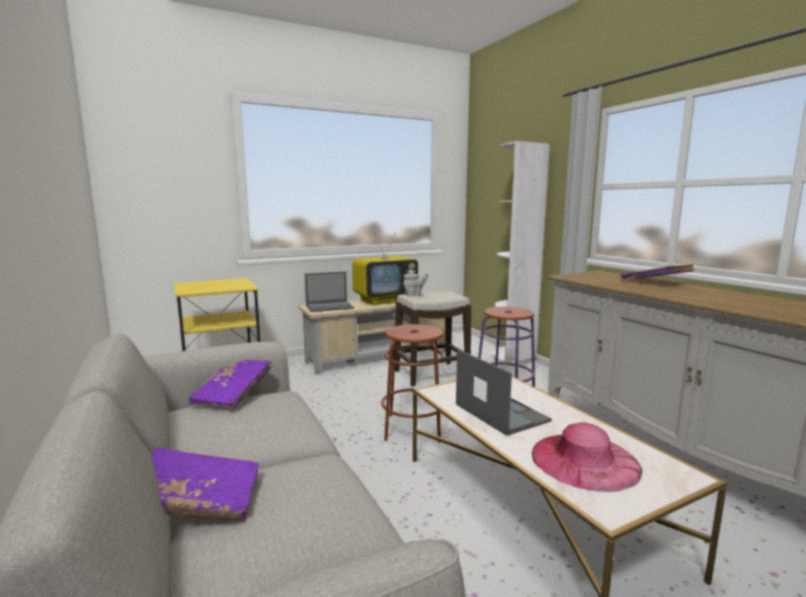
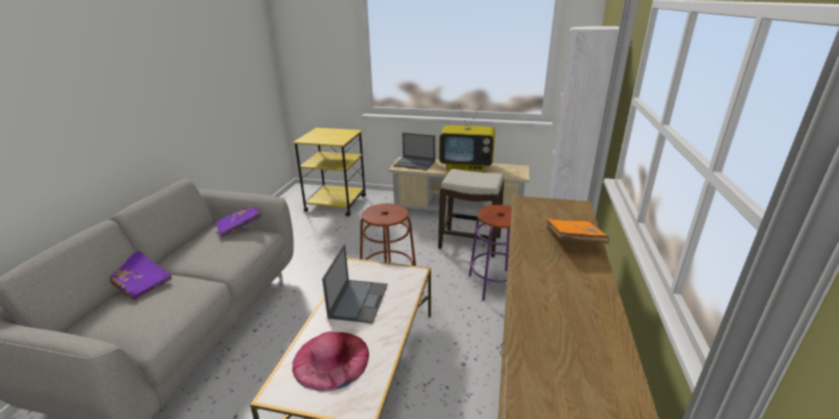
camera: 40 degrees right, 15 degrees up
(414, 294) = (461, 172): grey teapot -> none
(655, 282) = (573, 240): purple book -> orange book

